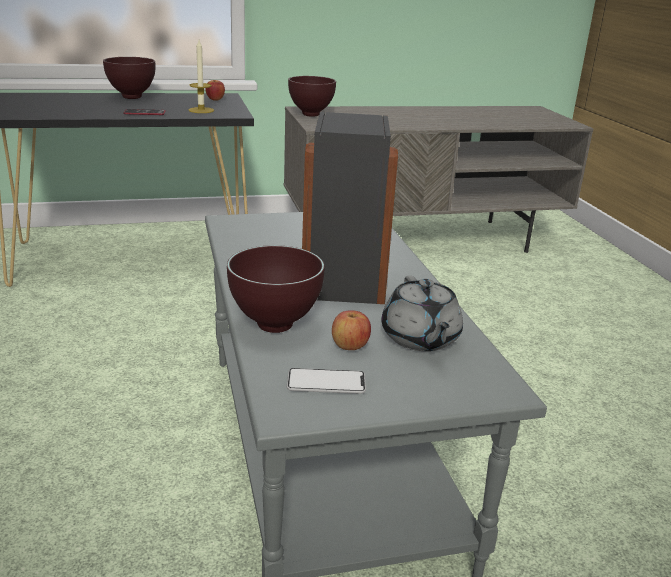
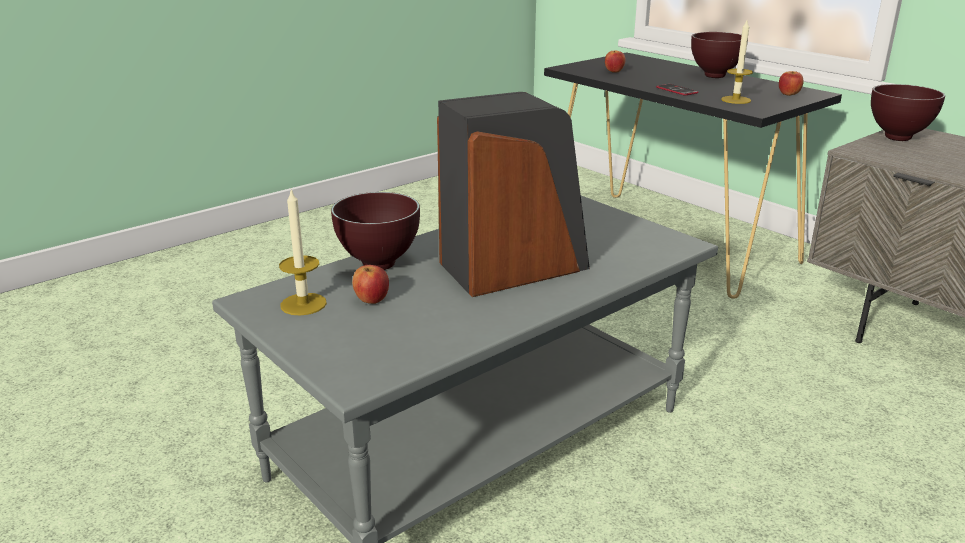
camera: 65 degrees right, 0 degrees up
(47, 109) = (614, 71): none -> apple
(326, 383) = (303, 304): phone -> candle
(420, 339) = (417, 326): grey teapot -> none

